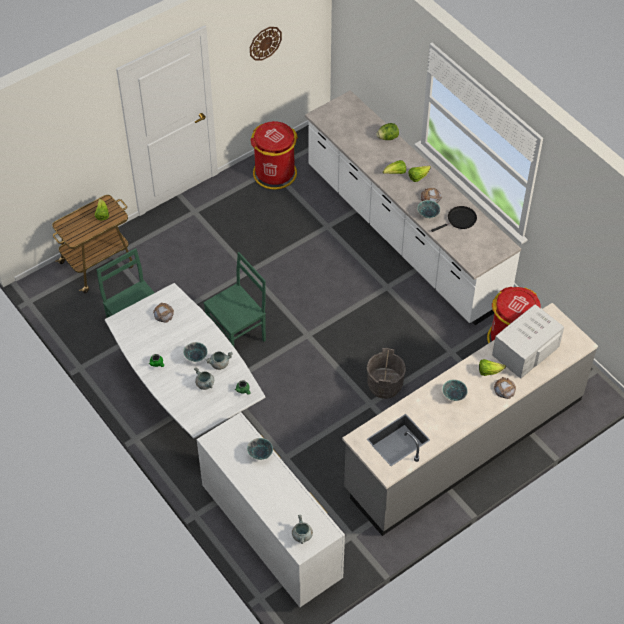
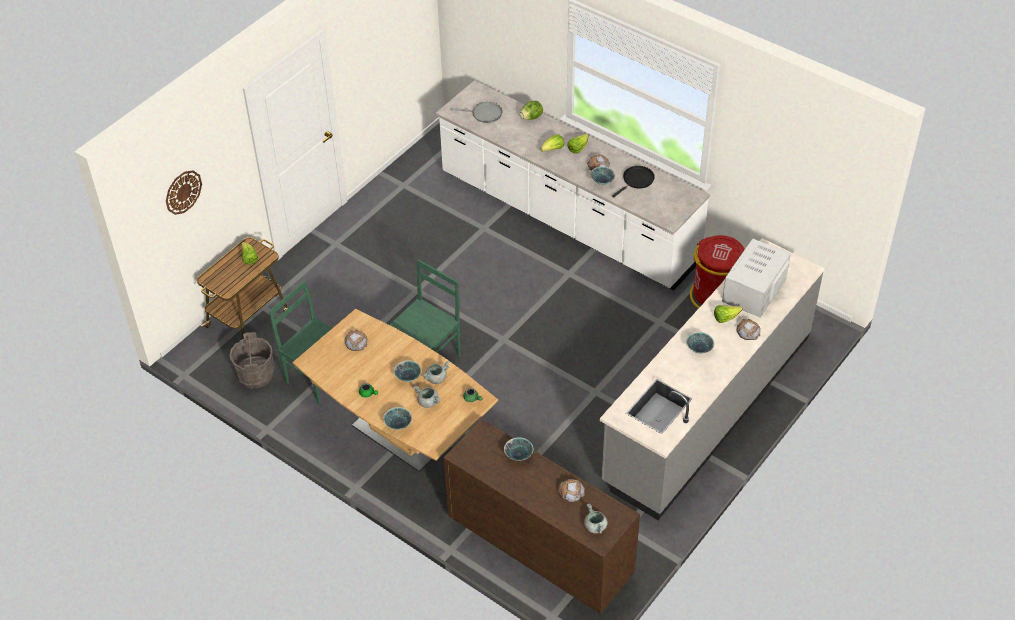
camera: 15 degrees left, 5 degrees down
(172, 398) = (398, 425): none -> bowl
(189, 401) = (400, 435): white dining table -> brown dining table
(265, 43) = (380, 43): wall clock -> wall clock (183, 192)
(271, 533) = (539, 547): white dresser -> brown dresser
(274, 173) = (408, 188): red trash can -> none
(292, 499) = (571, 492): none -> bread
(347, 125) = (484, 114): none -> grey frying pan
(384, 385) = (603, 370): grey bucket -> grey bucket (255, 375)

